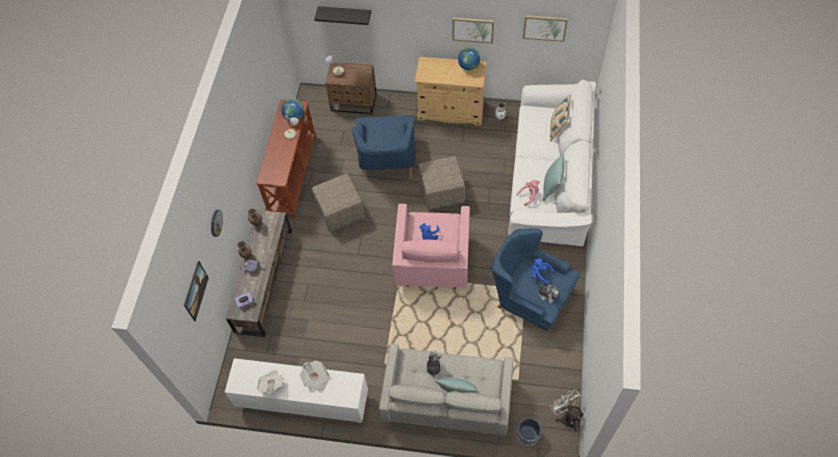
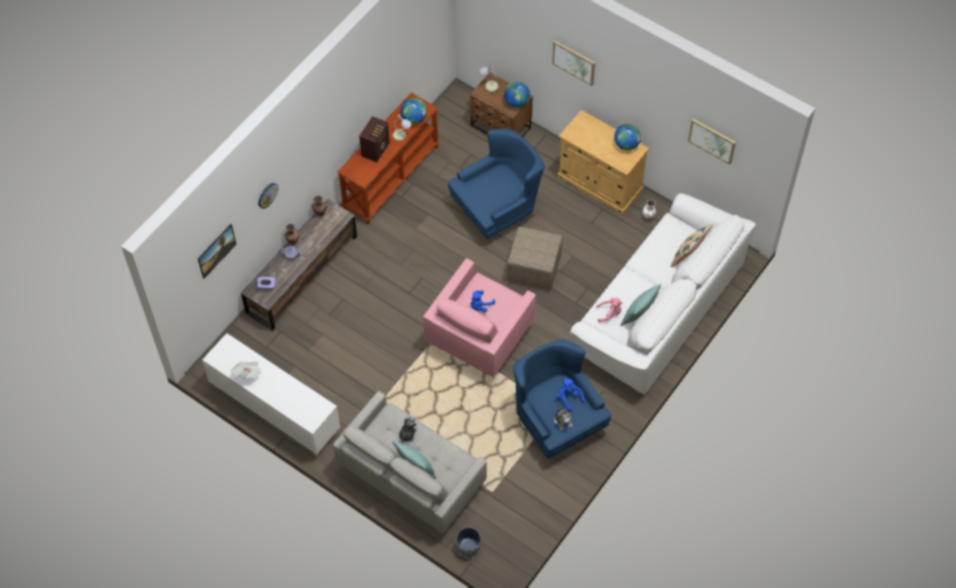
camera: 25 degrees right, 0 degrees up
(278, 152) = (376, 149): none -> radio
(316, 379) = (290, 389): newspaper -> none
(340, 211) = (418, 239): beige ottoman -> none
(345, 14) = (514, 33): black shelf -> none
(364, 74) = (516, 102): none -> globe
(387, 160) = (498, 207): blue armchair -> blue armchair turned 150 degrees counterclockwise
(473, 29) = (639, 108): picture -> picture (574, 62)
(566, 416) = (516, 549): white fan -> none

